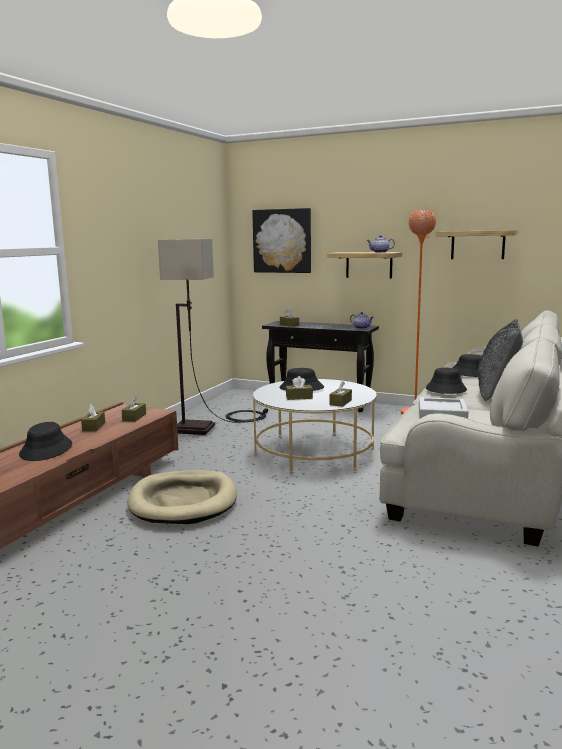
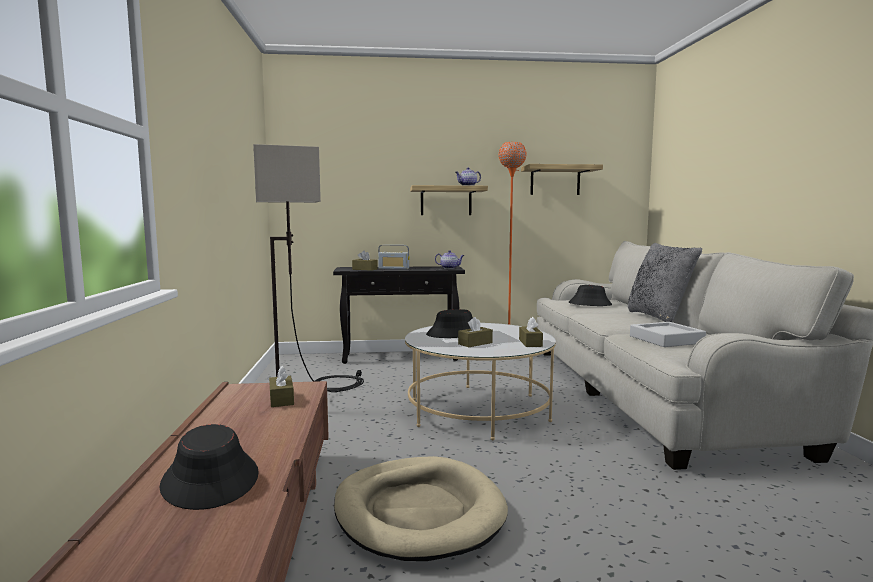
camera: 30 degrees left, 5 degrees down
(94, 427) = (237, 424): brown tissue box -> none
(282, 241) = (342, 173): picture -> none
(314, 325) = (393, 268): none -> radio
(445, 389) = (610, 318): black hat -> none

